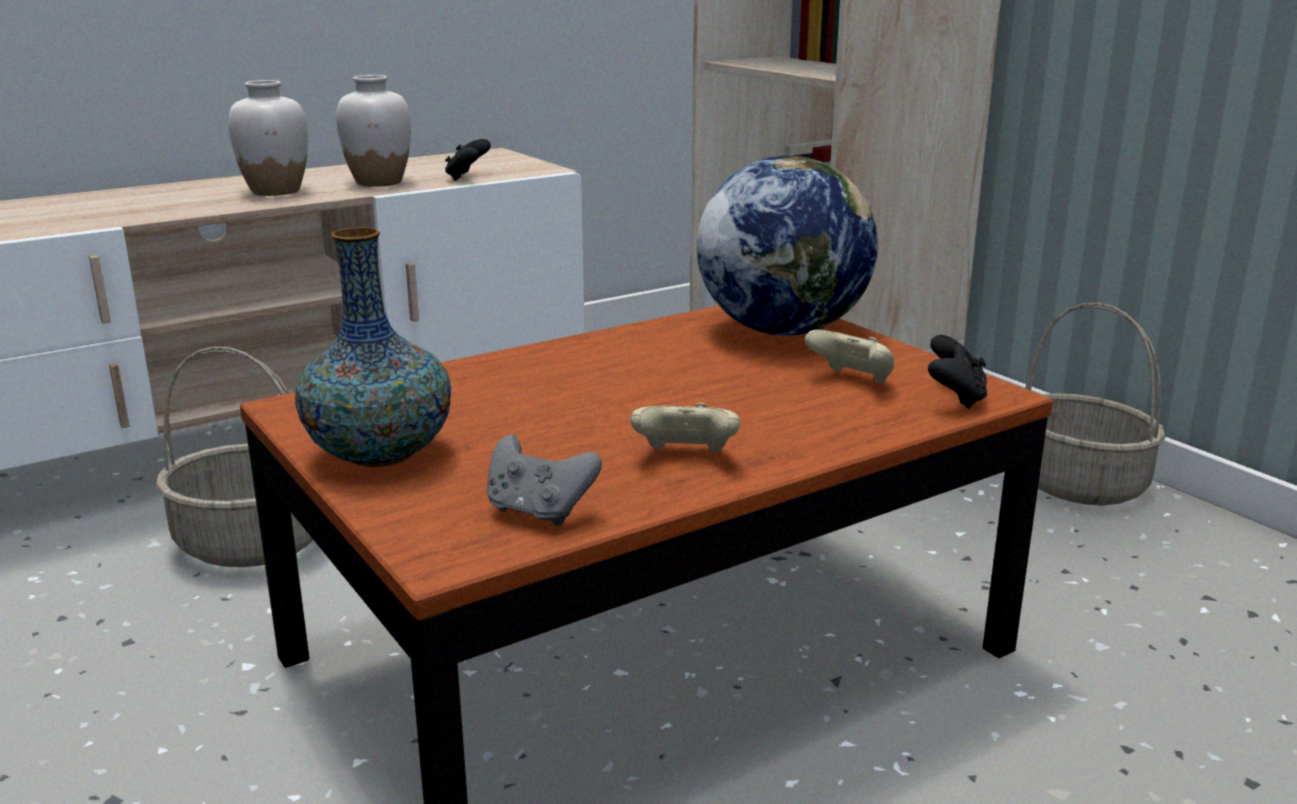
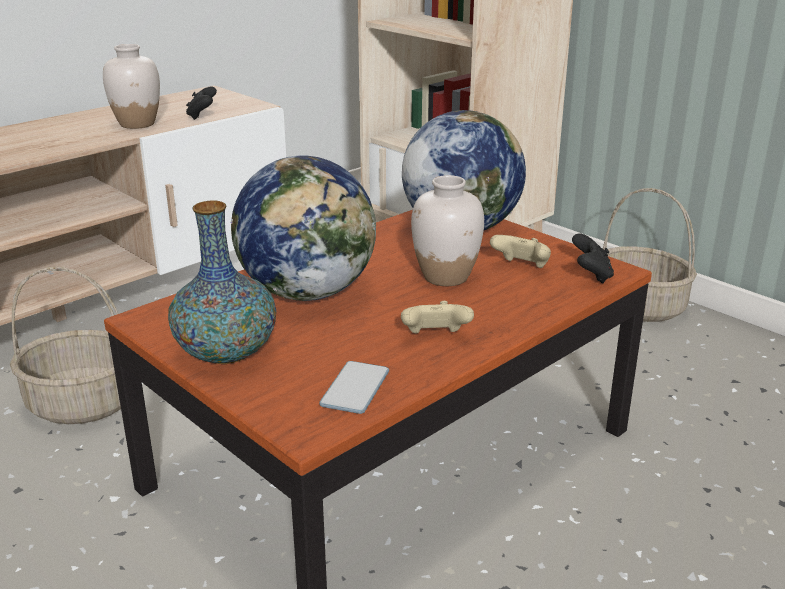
camera: 10 degrees left, 5 degrees up
(275, 191) = (62, 137): white vase -> white vase (446, 277)
(529, 391) = (308, 292): none -> globe
(538, 512) = (355, 389): grey game controller -> phone

